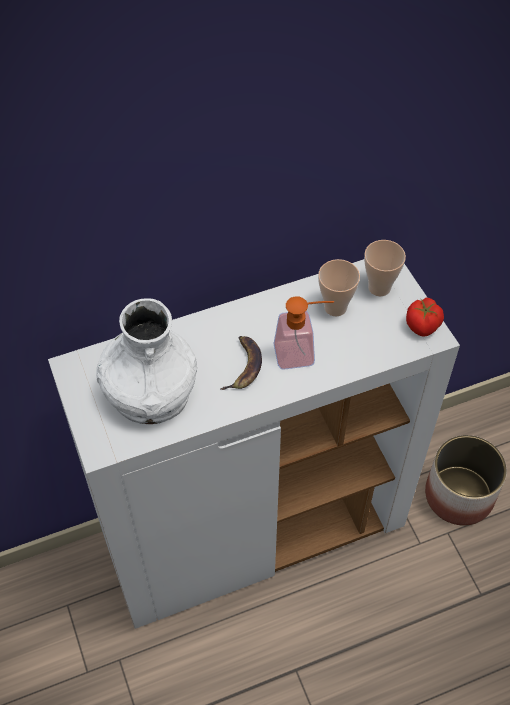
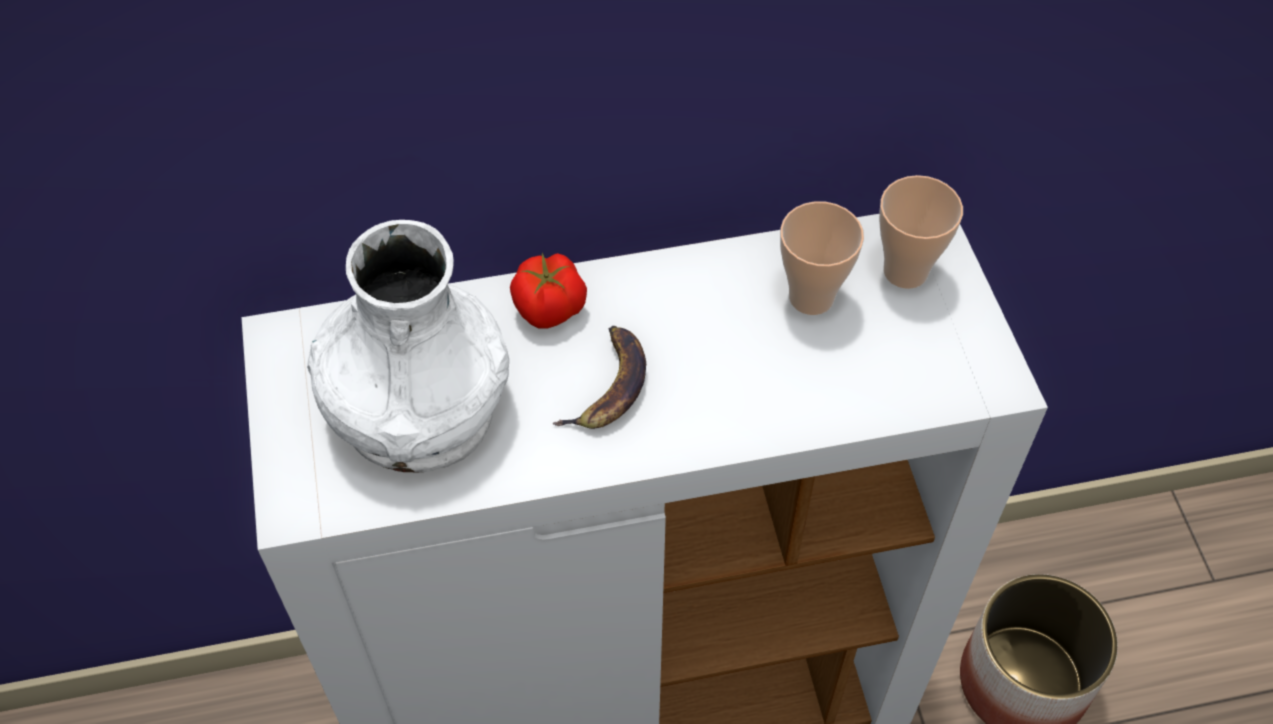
camera: 10 degrees right, 0 degrees up
(302, 353) = (728, 377): soap dispenser -> none
(422, 325) = (979, 358): tomato -> tomato (550, 308)

